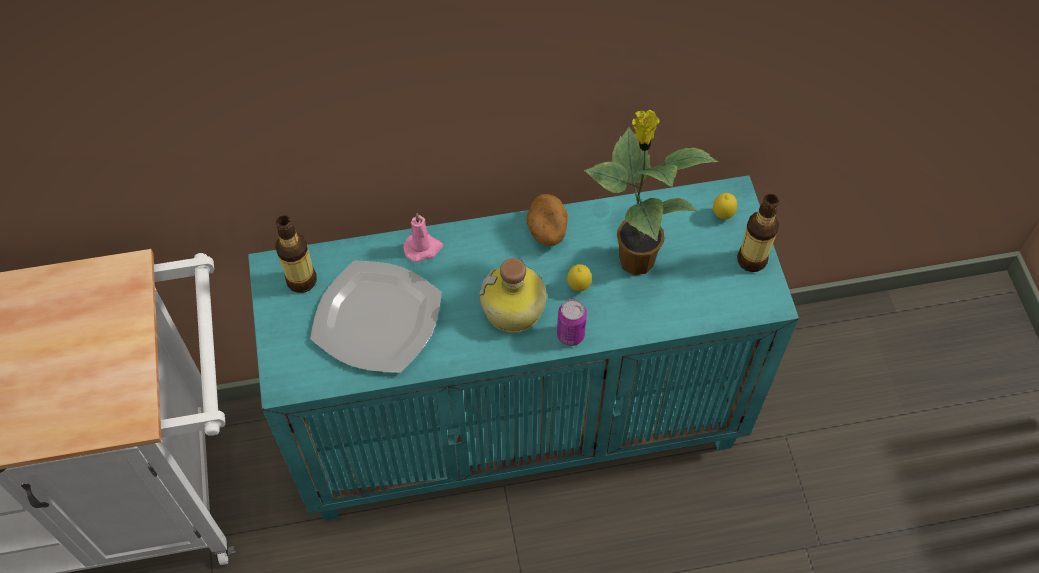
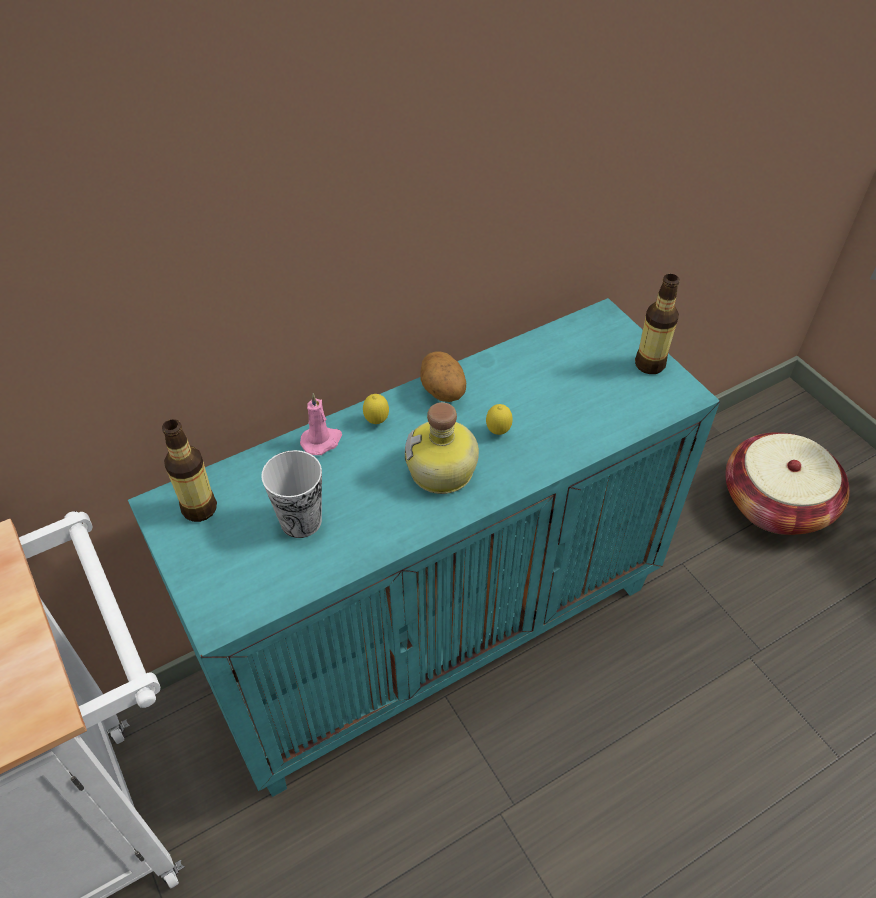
camera: 20 degrees left, 10 degrees down
(378, 318) = (301, 521): plate -> cup
(570, 335) = (512, 478): can -> none
(634, 258) = (539, 392): potted plant -> none
(722, 215) = (602, 335): lemon -> lemon (376, 421)
(914, 404) = (775, 503): none -> basket

